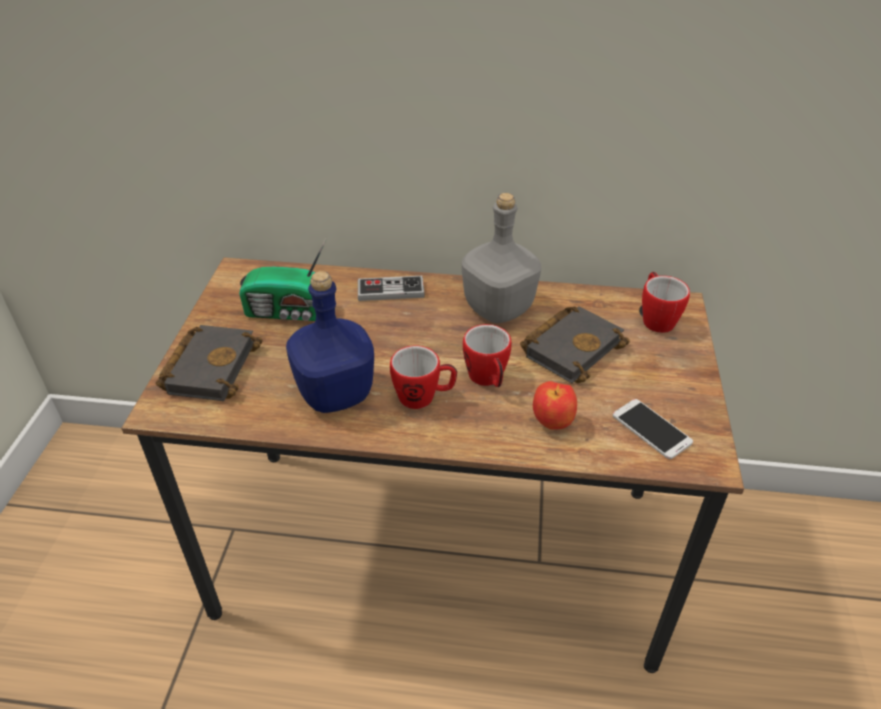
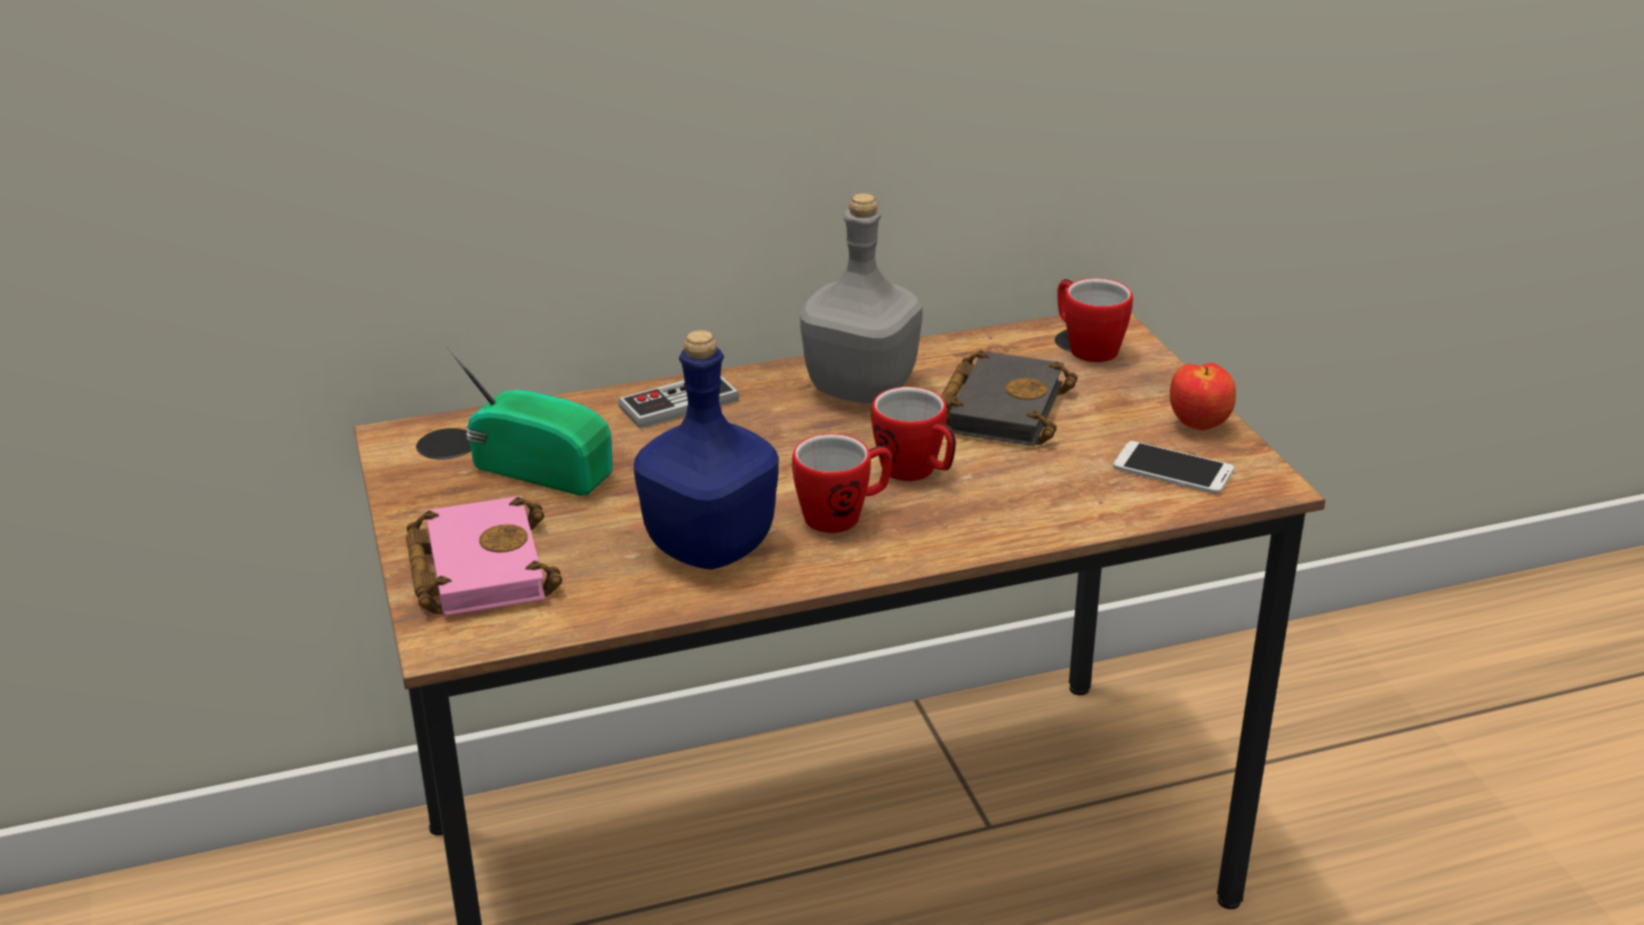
camera: 25 degrees left, 10 degrees down
(210, 366) = (476, 567): black book -> pink book
(288, 312) = (541, 468): radio -> radio turned 135 degrees counterclockwise
(553, 423) = (1043, 496): apple -> apple (1199, 426)

